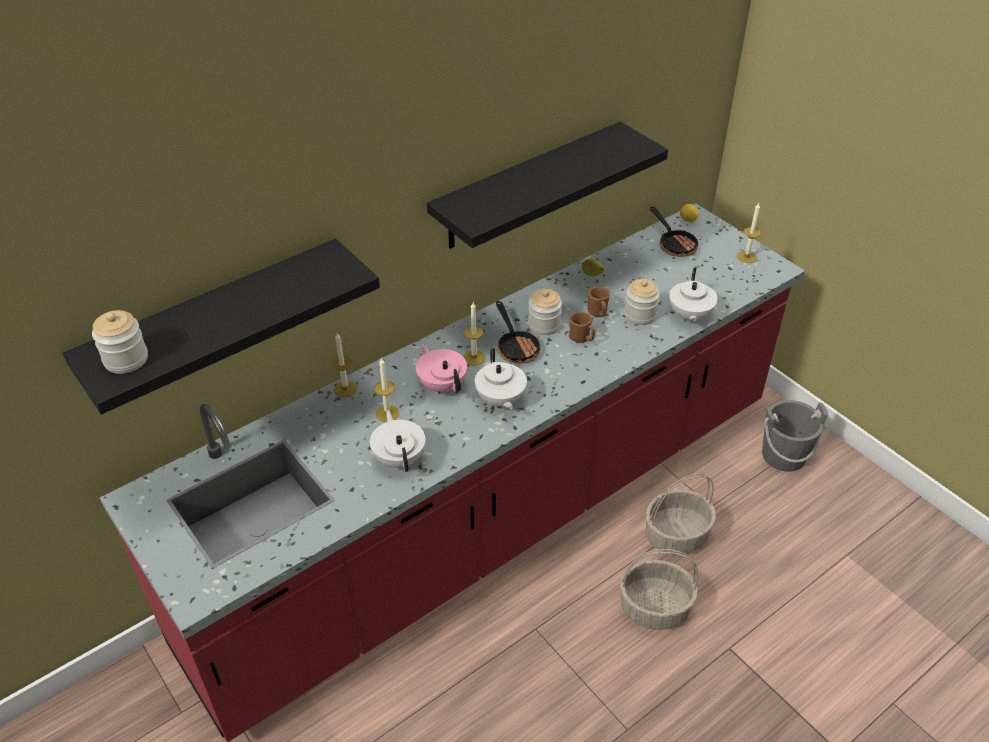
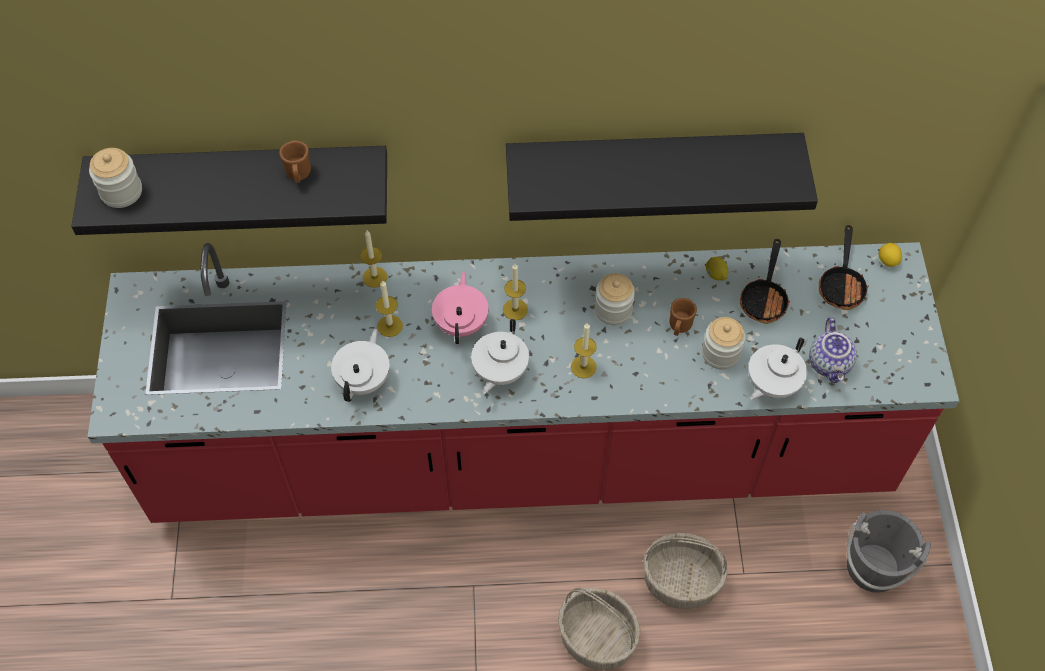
camera: 35 degrees right, 15 degrees up
(516, 347) = (565, 320): frying pan -> frying pan (764, 298)
(581, 339) = (636, 348): brown mug -> brown mug (298, 175)
(712, 288) = (830, 364): none -> teapot
(746, 257) = (908, 346): candle -> candle (583, 367)

